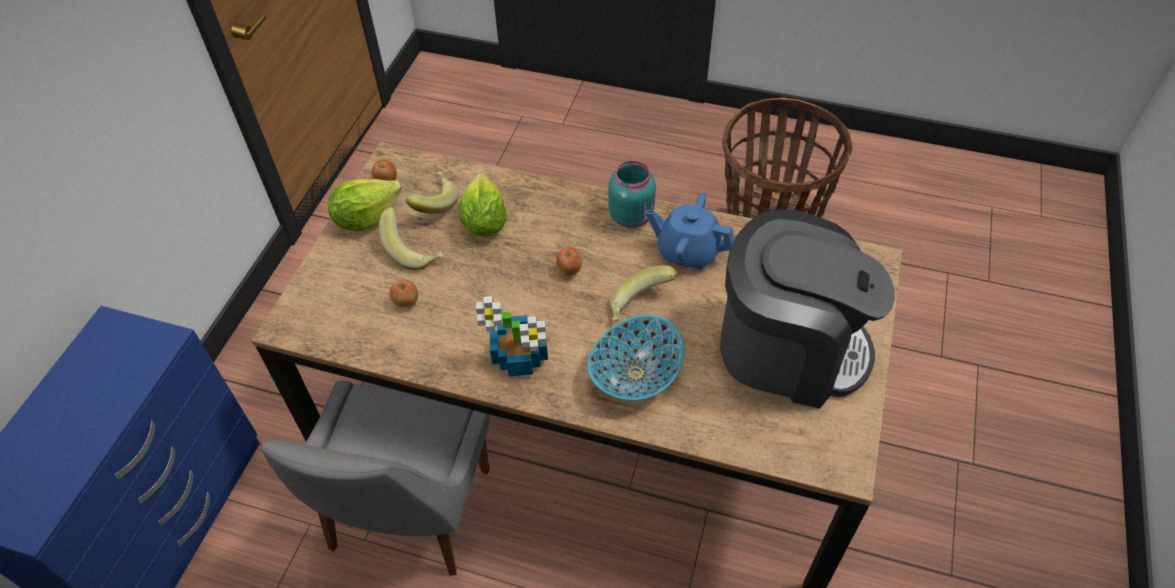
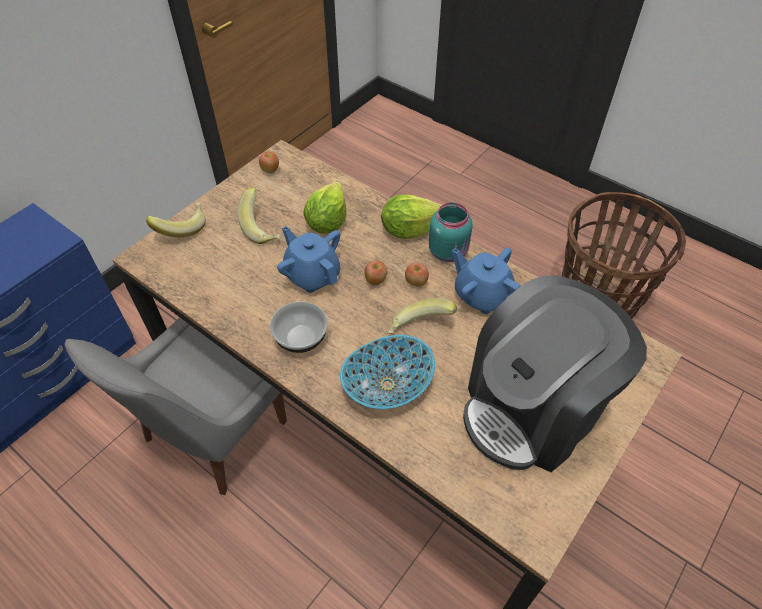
camera: 20 degrees right, 0 degrees up
(366, 218) = (241, 193): lettuce -> lettuce (409, 229)
(406, 302) = (236, 266): apple -> apple (416, 282)
(433, 203) = (296, 196): banana -> banana (182, 228)
(498, 285) = (312, 275): none -> blue teapot
(521, 357) = (301, 339): potted plant -> bowl
(789, 348) = (533, 409): coffee machine -> coffee machine turned 105 degrees clockwise

